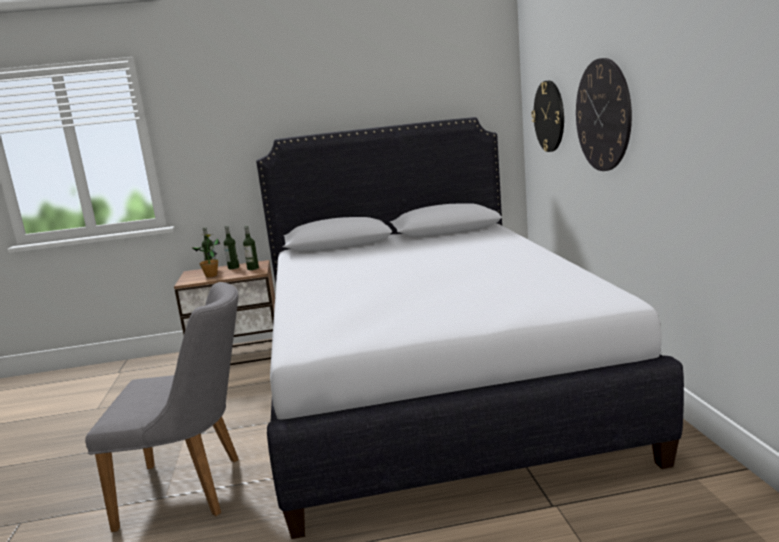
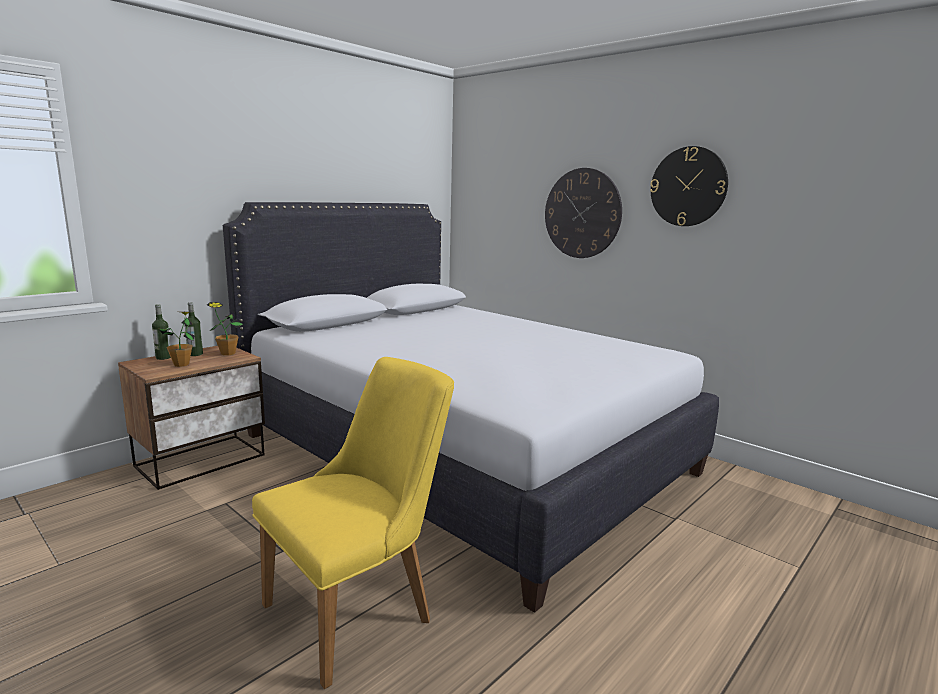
camera: 40 degrees left, 0 degrees up
(194, 489) = (362, 607): grey chair -> yellow chair
(253, 268) = (228, 353): bottle -> potted plant
(549, 116) = (500, 210): wall clock -> wall clock (688, 187)

